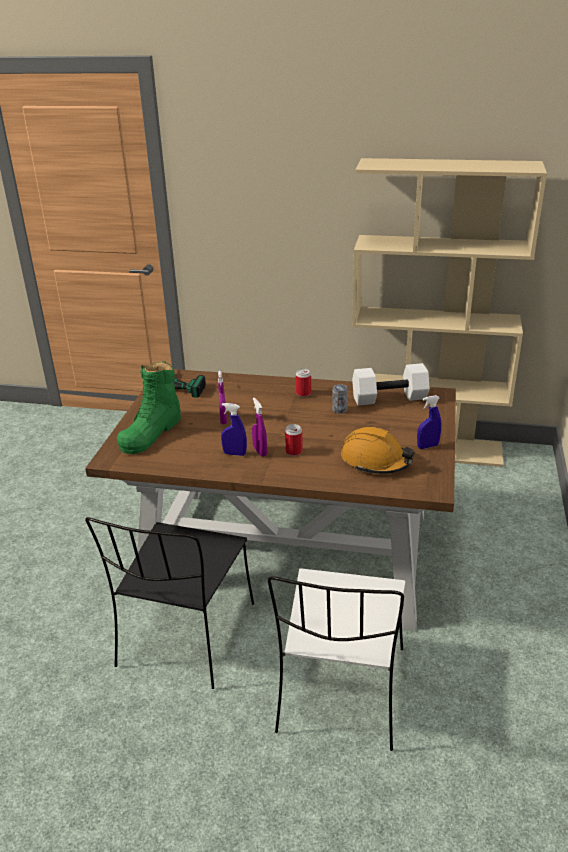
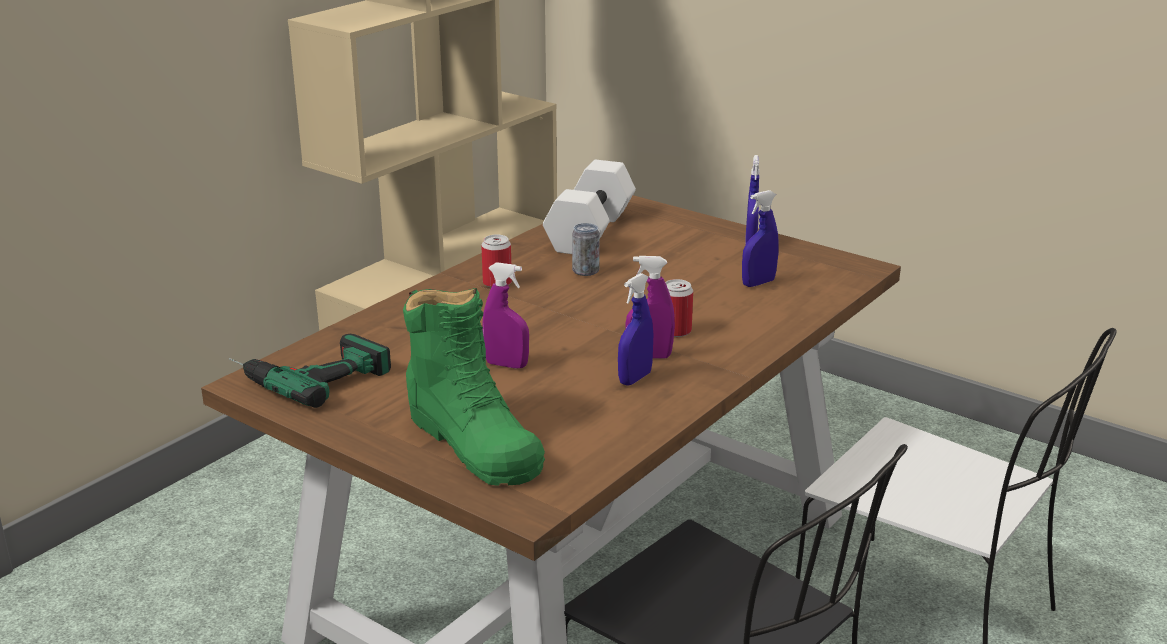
camera: 65 degrees left, 5 degrees down
(375, 461) = (758, 283): orange hard hat -> blue spray bottle

